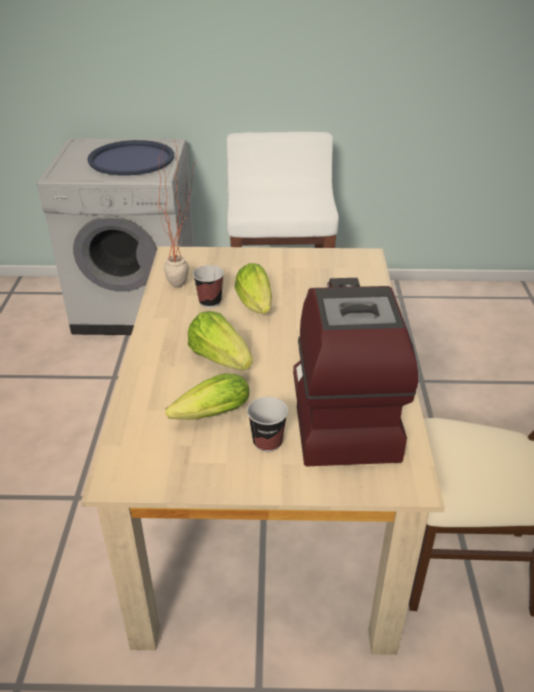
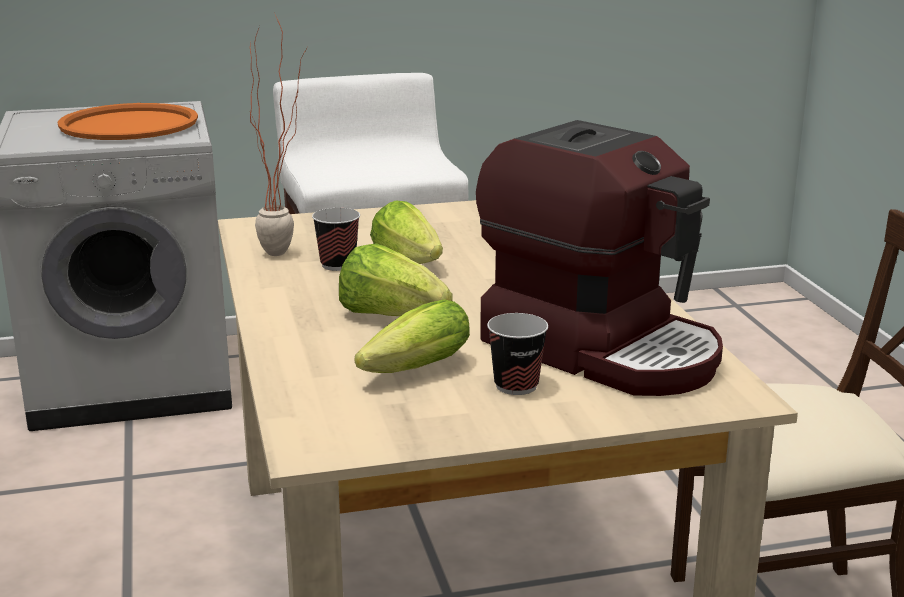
camera: 15 degrees left, 15 degrees down
(131, 159) = (129, 124): blue tray -> orange tray
(341, 414) = (602, 348): coffee machine -> coffee machine turned 150 degrees clockwise

